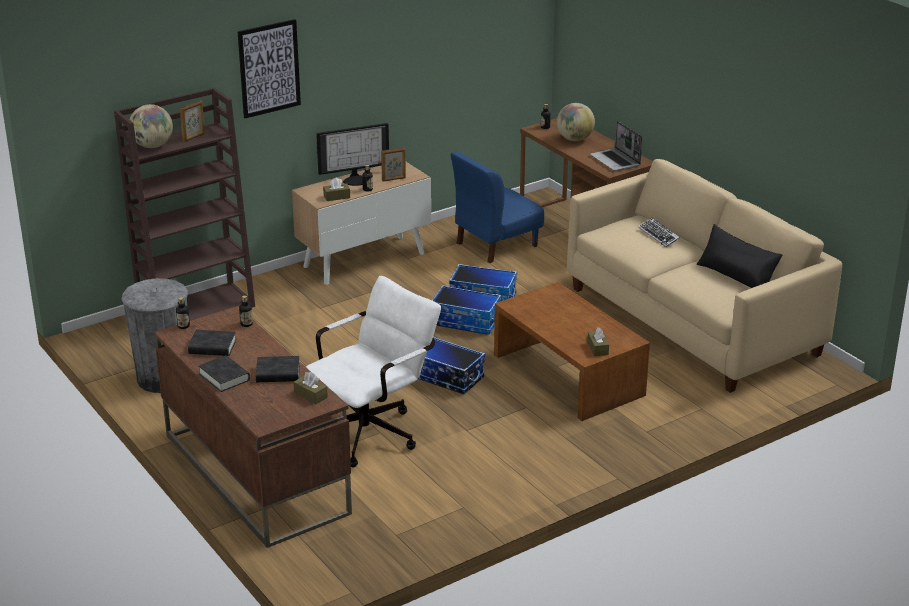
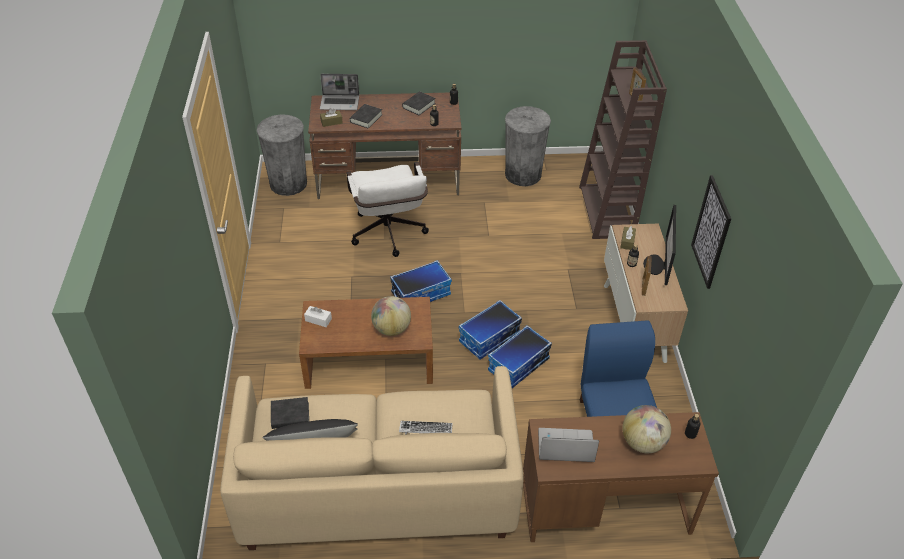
camera: 120 degrees right, 15 degrees up
(152, 146) = (630, 79): globe -> globe (391, 329)
(224, 377) = (381, 101): black book -> black book (290, 415)
(258, 406) = (340, 103): none -> laptop
(269, 68) = (684, 117): picture -> picture (711, 232)
(340, 555) = (288, 184): none -> grey trash can
(597, 348) = (318, 320): brown tissue box -> white tissue box

